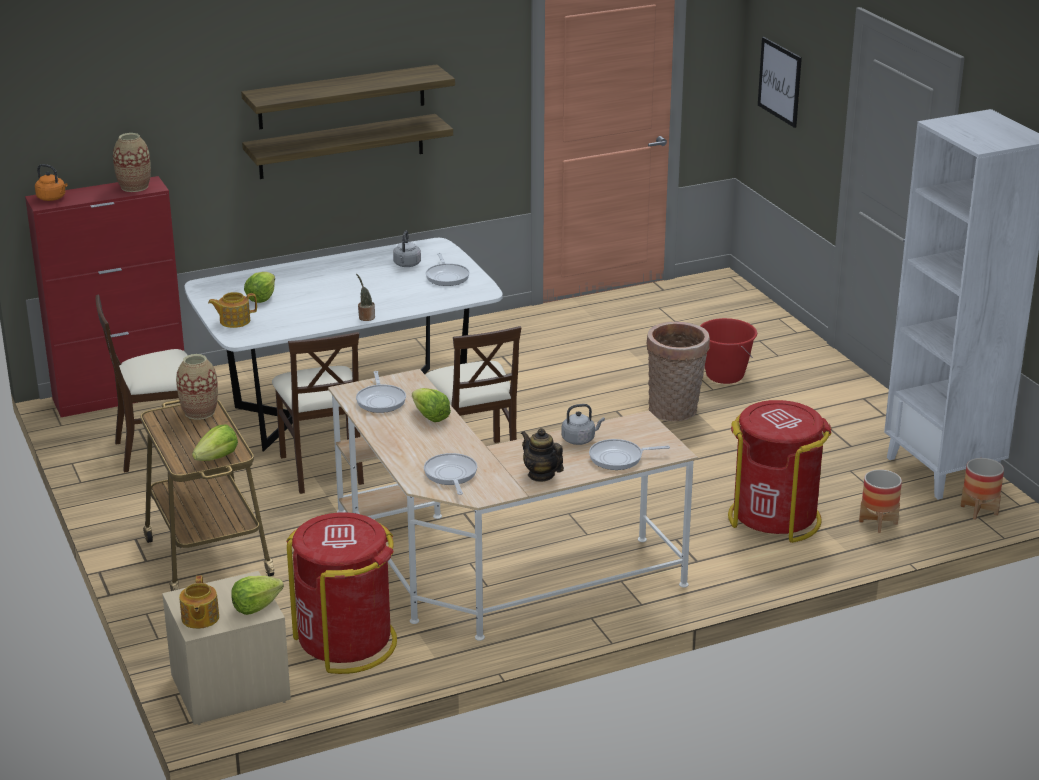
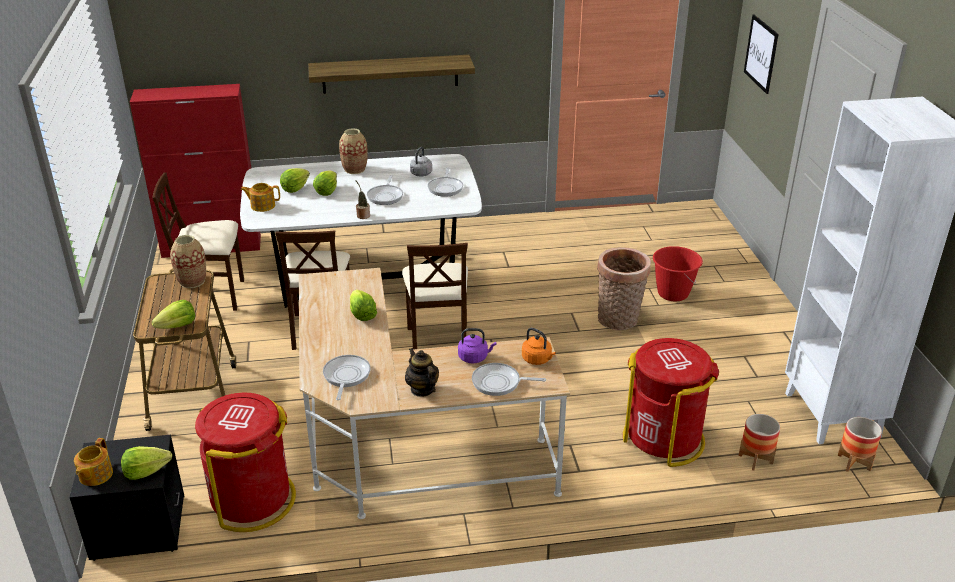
camera: 15 degrees right, 5 degrees up
(52, 198) = (151, 93): orange kettle -> orange kettle (538, 360)
(134, 187) = (215, 90): vase -> vase (354, 169)
(230, 688) = (138, 528): beige nightstand -> black nightstand
(304, 296) = (327, 191): none -> lettuce
(341, 97) = (390, 34): shelf -> none
(381, 400) = (332, 293): frying pan -> frying pan (385, 196)
(580, 439) = (474, 357): grey kettle -> purple kettle

